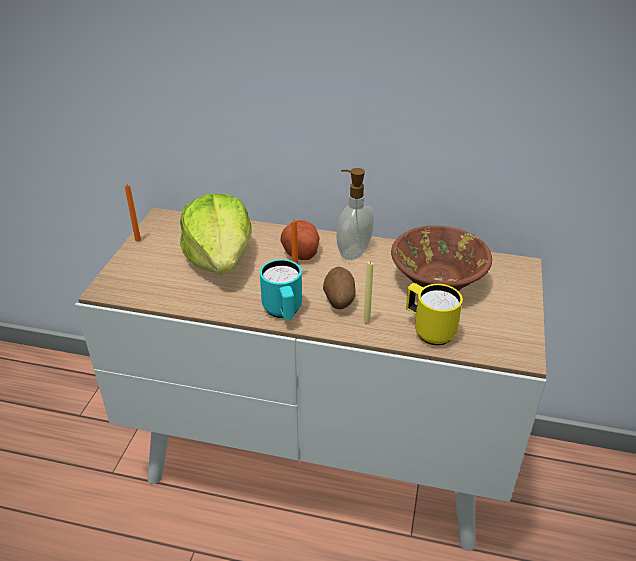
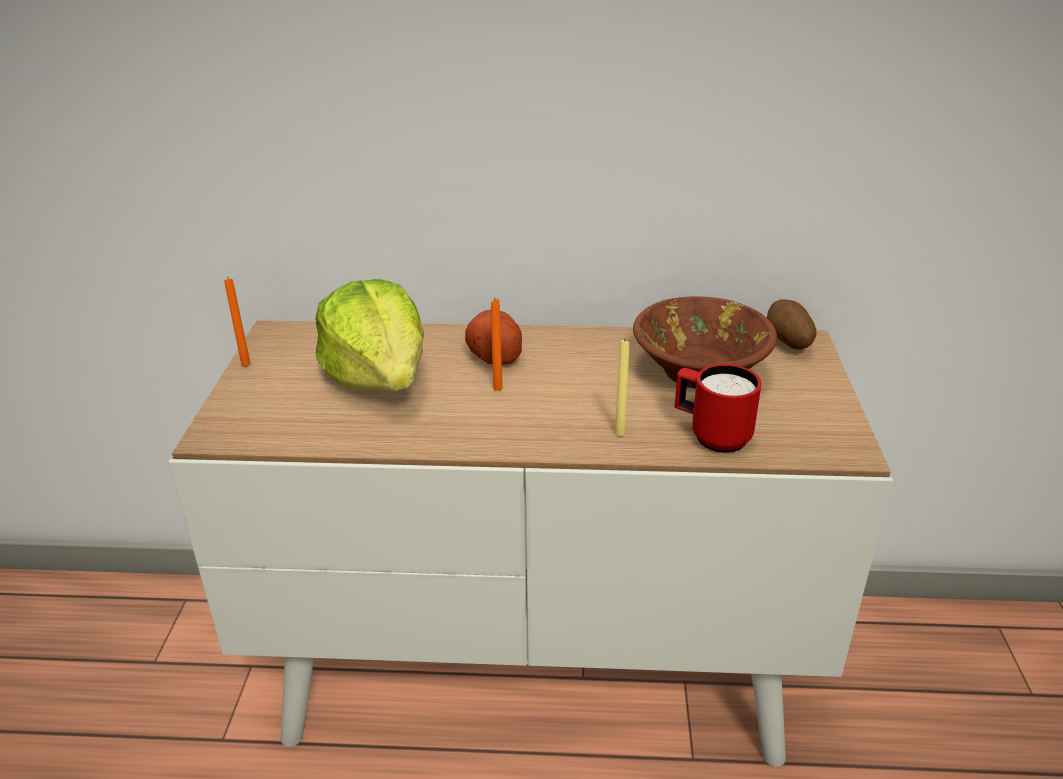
camera: 10 degrees left, 5 degrees down
(283, 312) = (496, 436): turquoise mug -> none
(338, 300) = (570, 411): potato -> potato (788, 342)
(353, 252) = (569, 348): soap dispenser -> none
(428, 331) = (711, 436): yellow mug -> red mug

